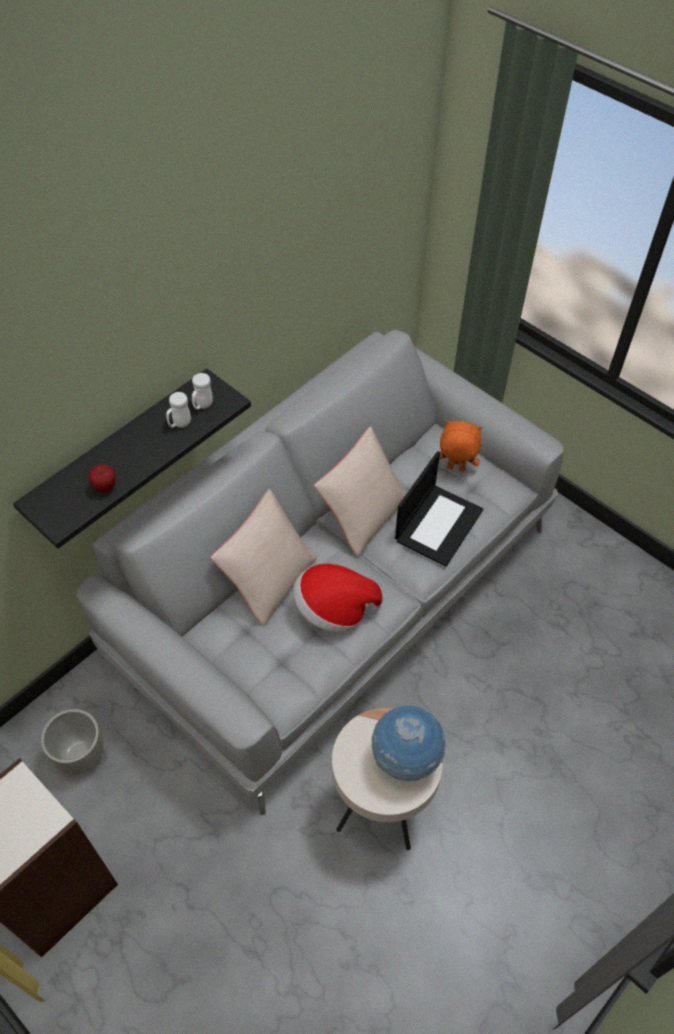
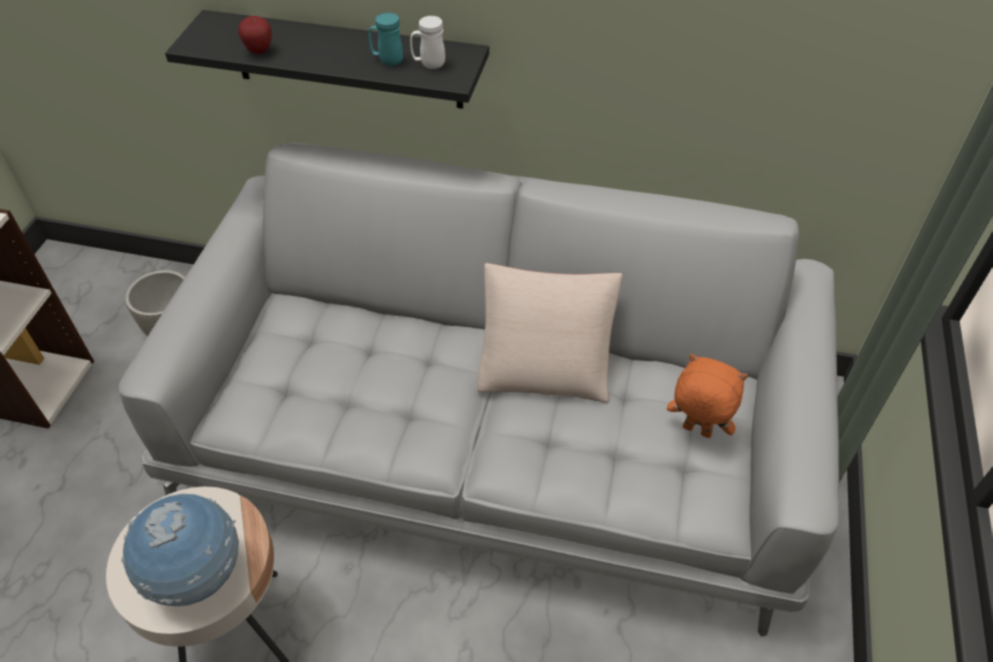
camera: 60 degrees right, 5 degrees down
(179, 424) = (387, 60): white mug -> turquoise mug
(268, 578) = (389, 325): beige pillow -> none
(334, 609) = (383, 403): hat -> none
(438, 524) = (589, 452): laptop -> none
(455, 469) = (695, 431): orange plush toy -> orange plush toy turned 45 degrees counterclockwise

